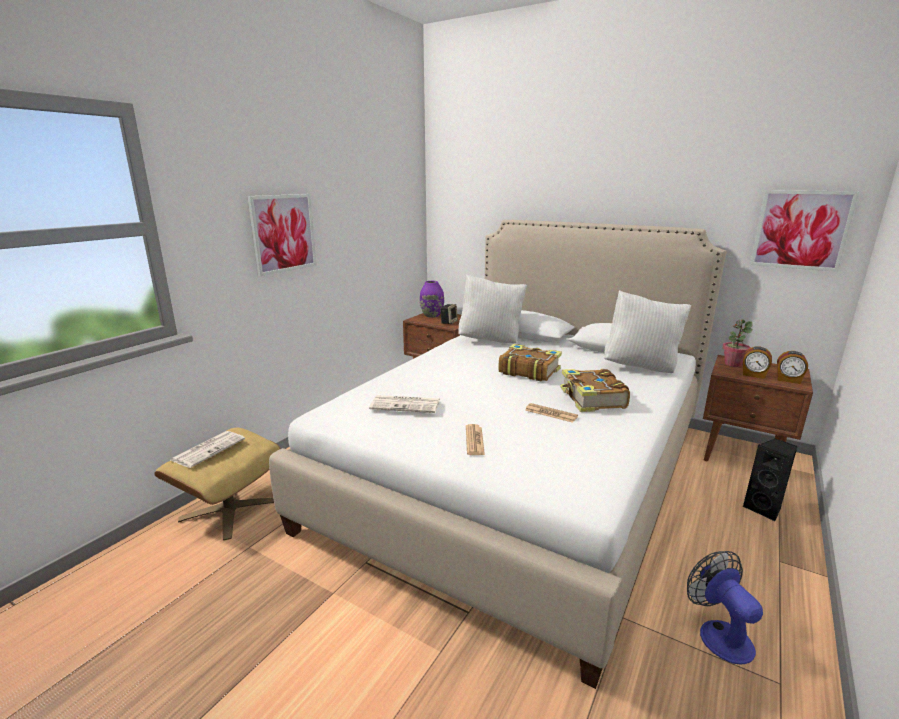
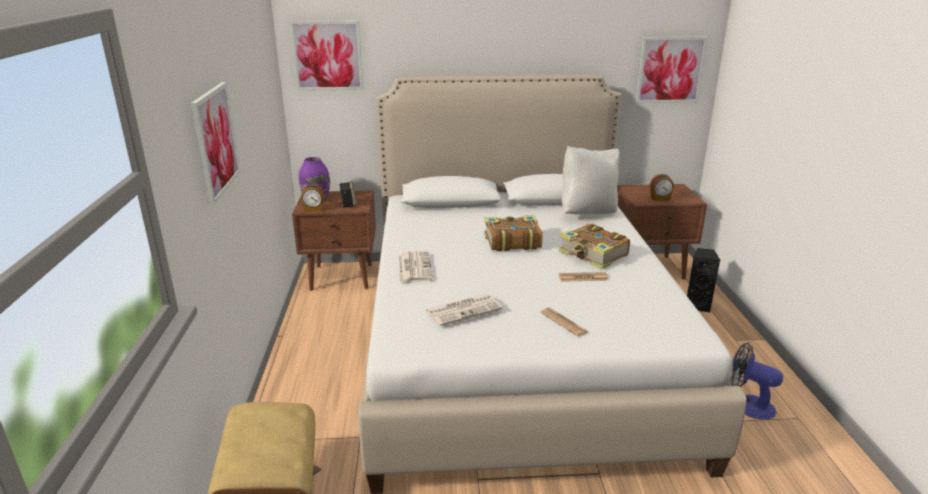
camera: 35 degrees left, 5 degrees up
(209, 449) = (251, 439): newspaper -> newspaper (414, 267)
(458, 200) = (327, 55): none -> picture
(491, 340) = (430, 216): white pillow -> none
(732, 364) = (636, 192): potted plant -> none
(788, 380) = (683, 197): alarm clock -> alarm clock (313, 209)

